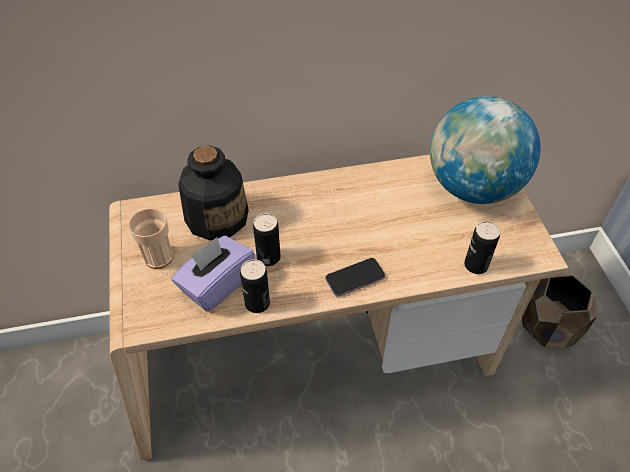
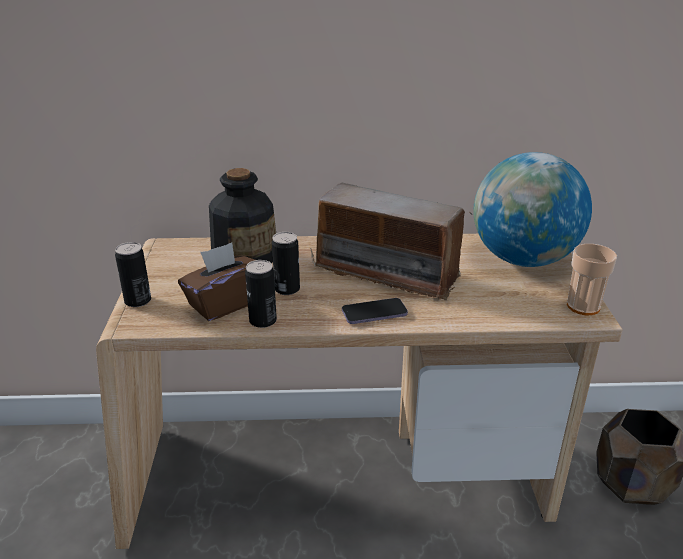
camera: 10 degrees right, 20 degrees down
(158, 257) = (175, 279): cup -> cup (583, 306)
(216, 284) = (225, 303): purple tissue box -> brown tissue box
(355, 221) = (388, 272): none -> radio
(476, 265) = (513, 316): can -> can (138, 301)

